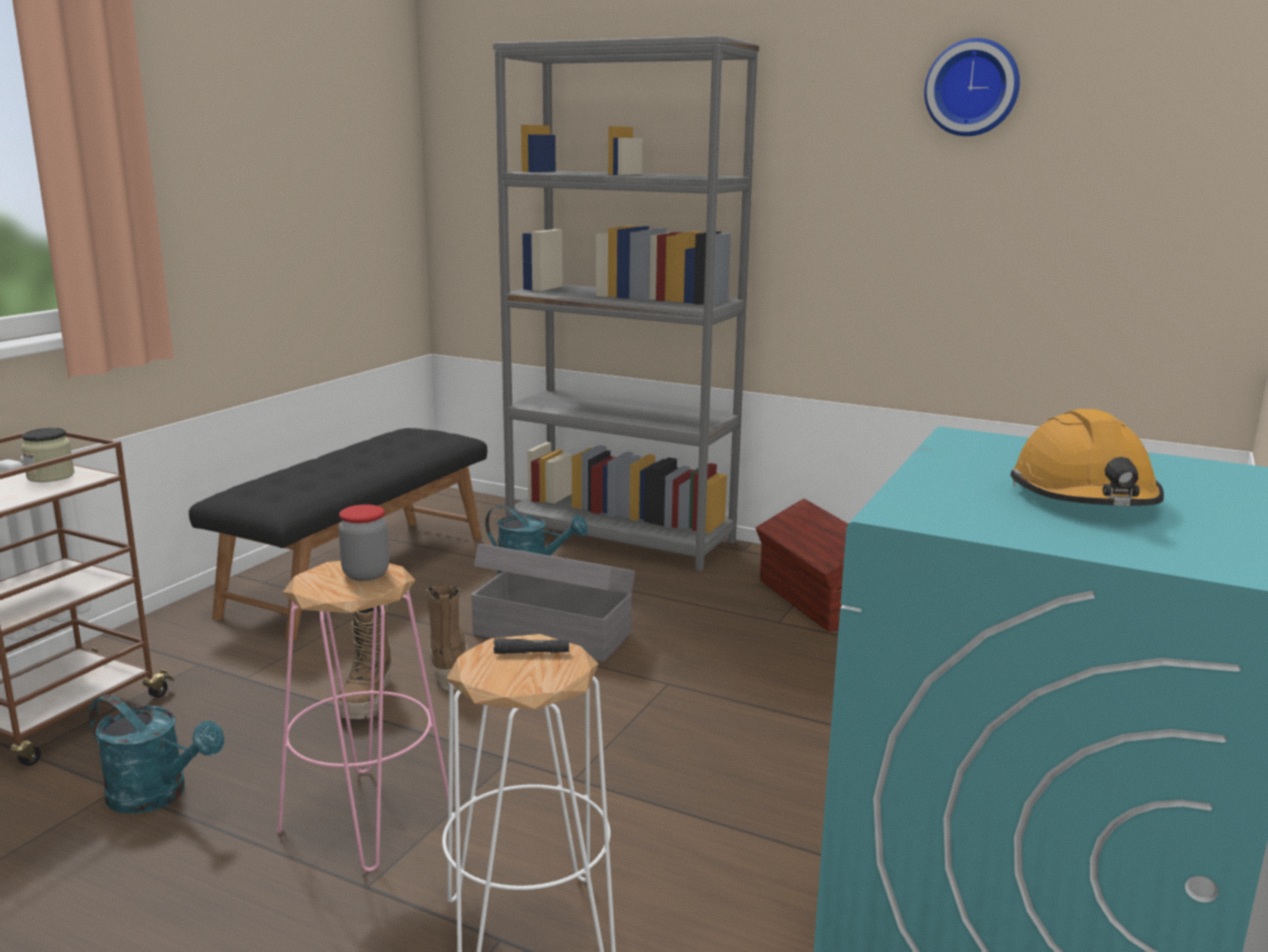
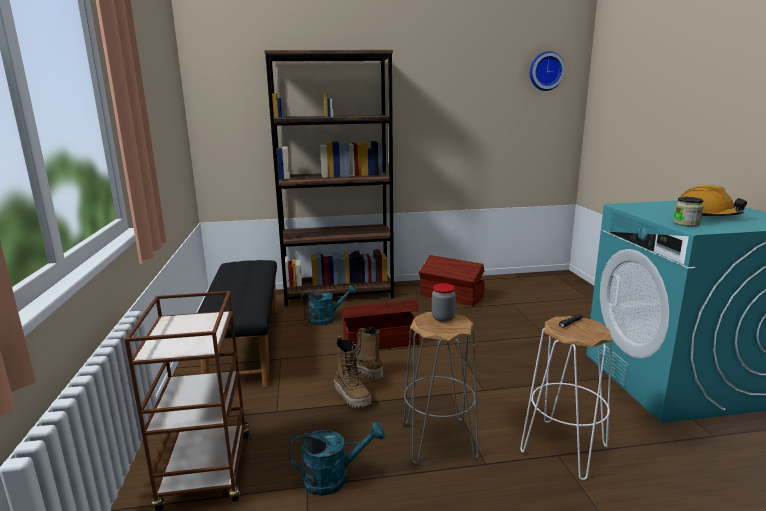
camera: 35 degrees left, 0 degrees up
(50, 476) = (191, 323): jar -> jar (686, 223)
(365, 818) = (438, 440): pink stool -> grey stool
(552, 633) = (379, 340): grey storage box -> brown storage box
(620, 537) = (339, 294): grey bookcase -> brown bookcase
(972, 88) = (476, 74): wall clock -> wall clock (545, 71)

